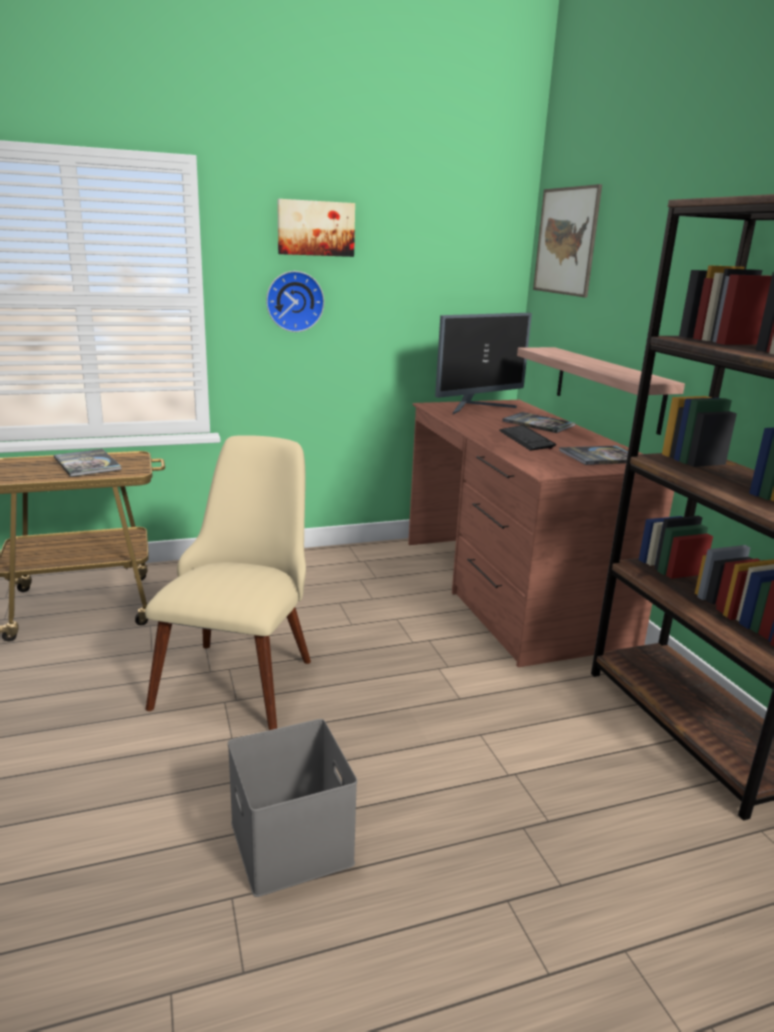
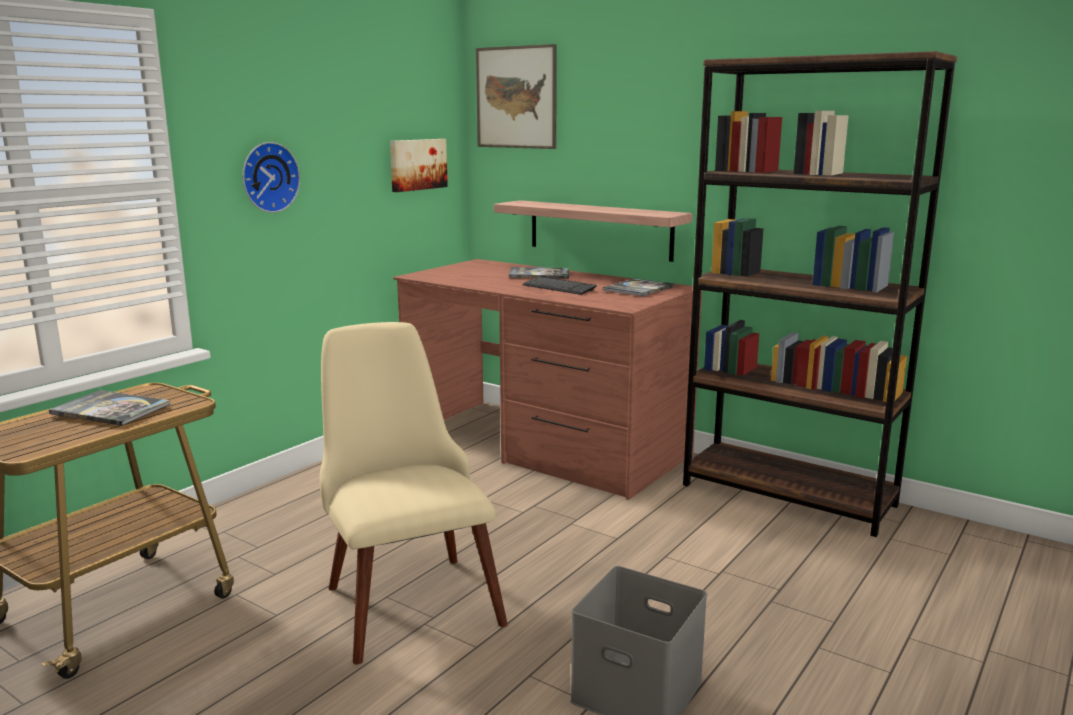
camera: 35 degrees left, 5 degrees down
(315, 228) = (282, 92): picture -> picture (417, 164)
(476, 407) = (459, 271): monitor -> none

